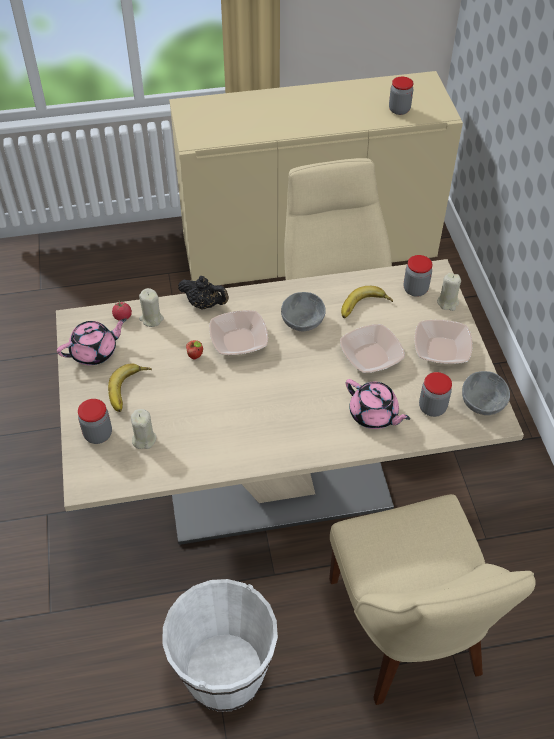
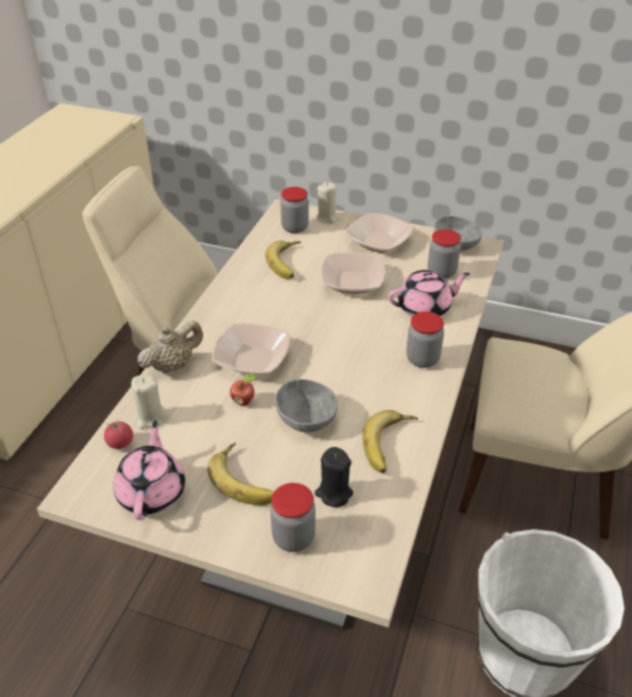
camera: 60 degrees left, 10 degrees down
(144, 439) = (333, 493): beige candle -> black candle
(204, 304) = (173, 365): black teapot -> beige teapot
(205, 452) = (391, 445): none -> banana
(303, 321) = (269, 306): grey bowl -> grey bowl (307, 418)
(399, 110) = (82, 136): jar -> jar (422, 359)

